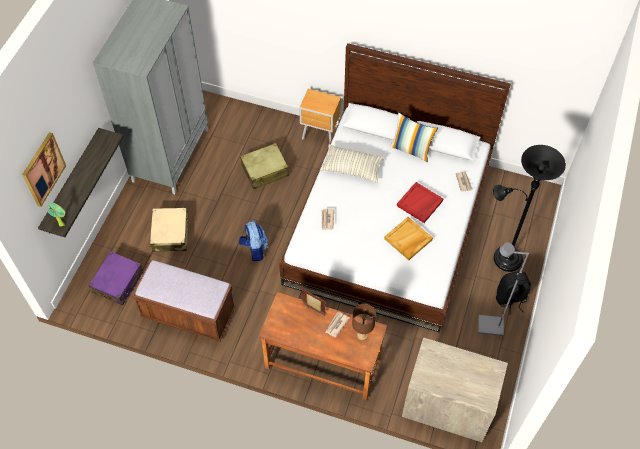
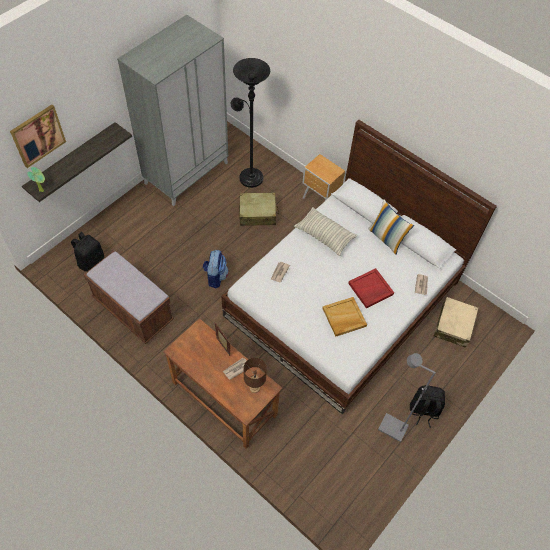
camera: 20 degrees right, 0 degrees up
(118, 282) = (91, 261): purple suitcase -> black backpack
(170, 234) = (153, 237): beige suitcase -> beige suitcase (453, 325)
(447, 405) = (317, 484): dresser -> none
(504, 257) = (435, 369): black floor lamp -> black floor lamp (249, 176)

